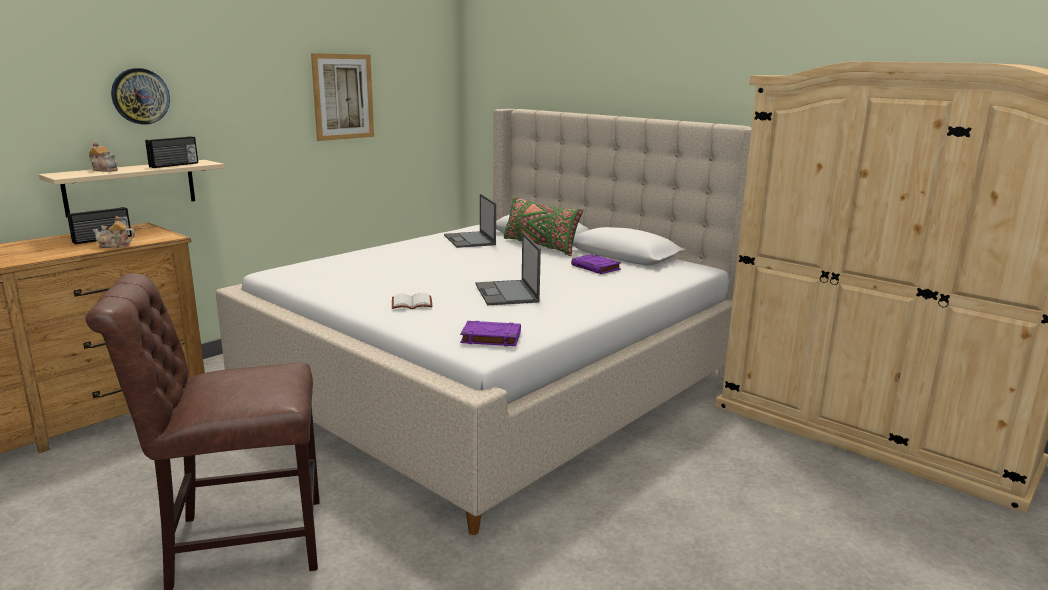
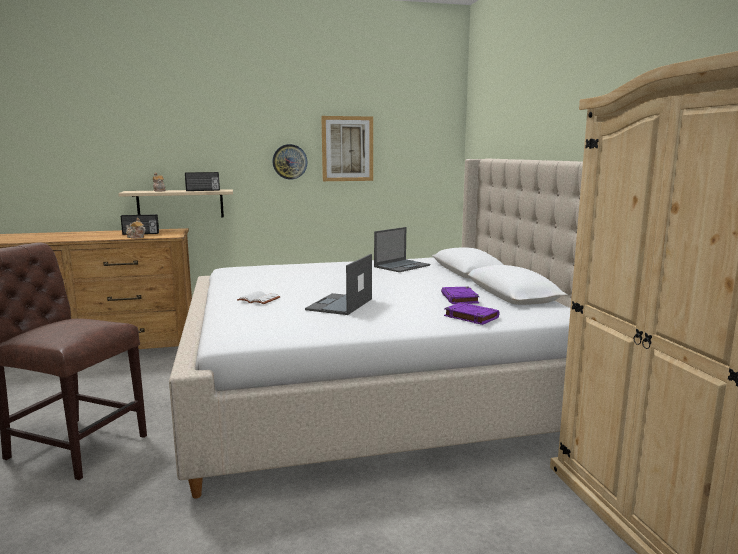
camera: 35 degrees right, 5 degrees down
(140, 96) = (191, 144): wall clock -> wall clock (289, 161)
(470, 240) = (402, 266): laptop -> laptop turned 150 degrees counterclockwise
(490, 338) = (251, 332): purple book -> purple book (470, 317)
(540, 246) = (450, 276): green pillow -> none

